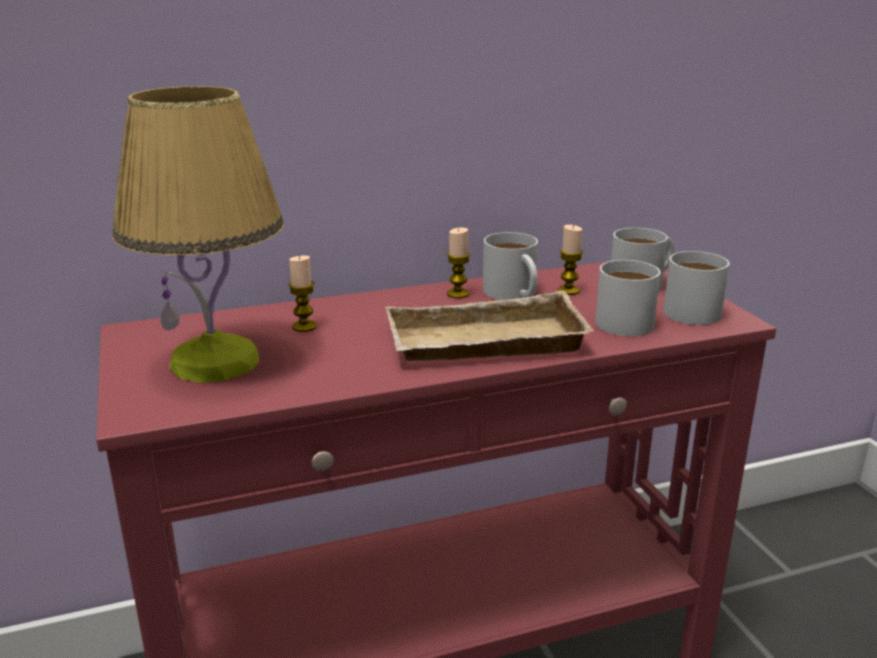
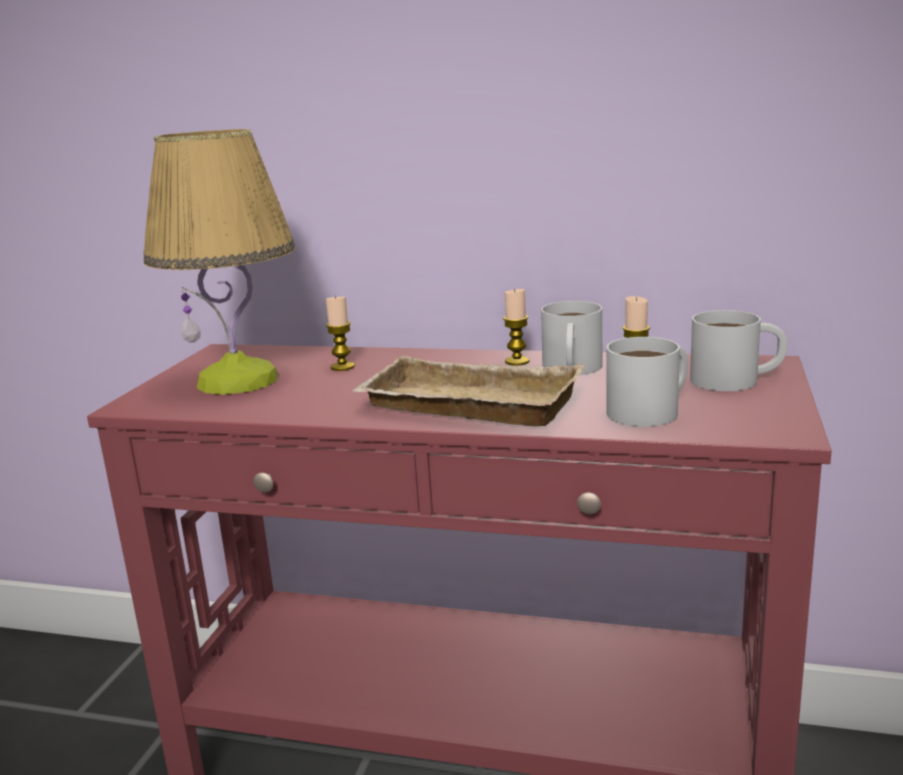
camera: 35 degrees right, 5 degrees down
(692, 309) = (751, 412): white mug -> none

